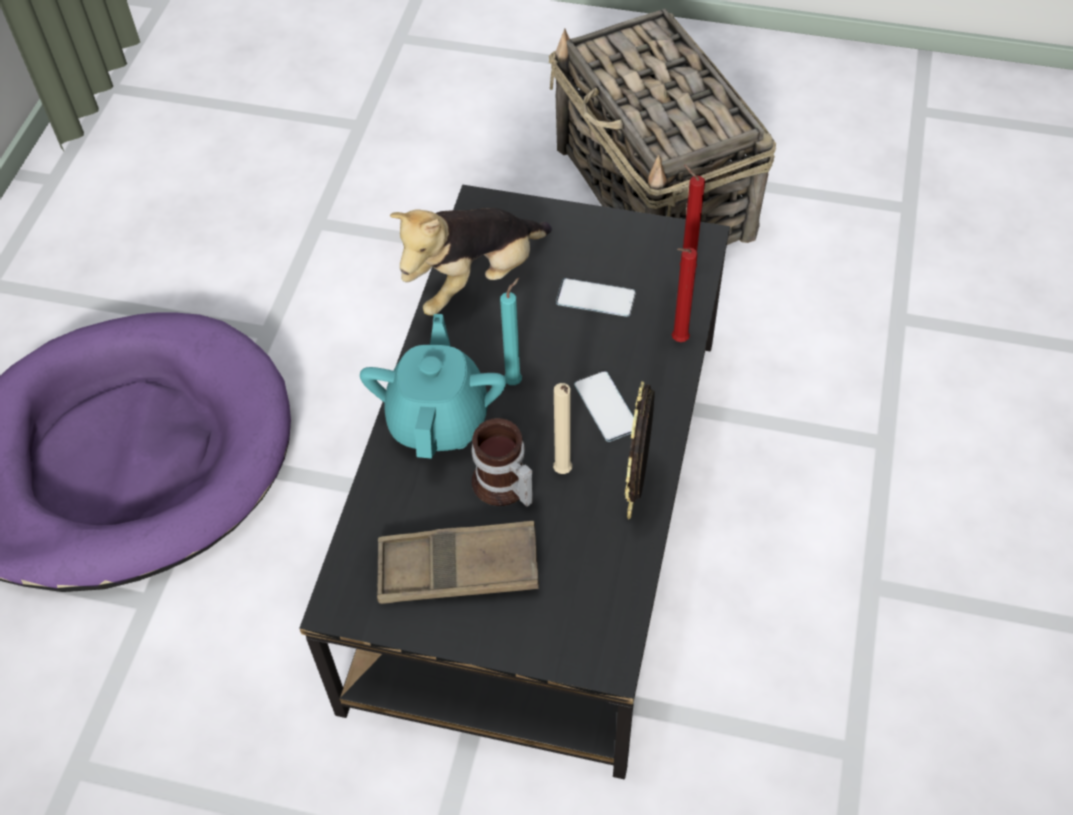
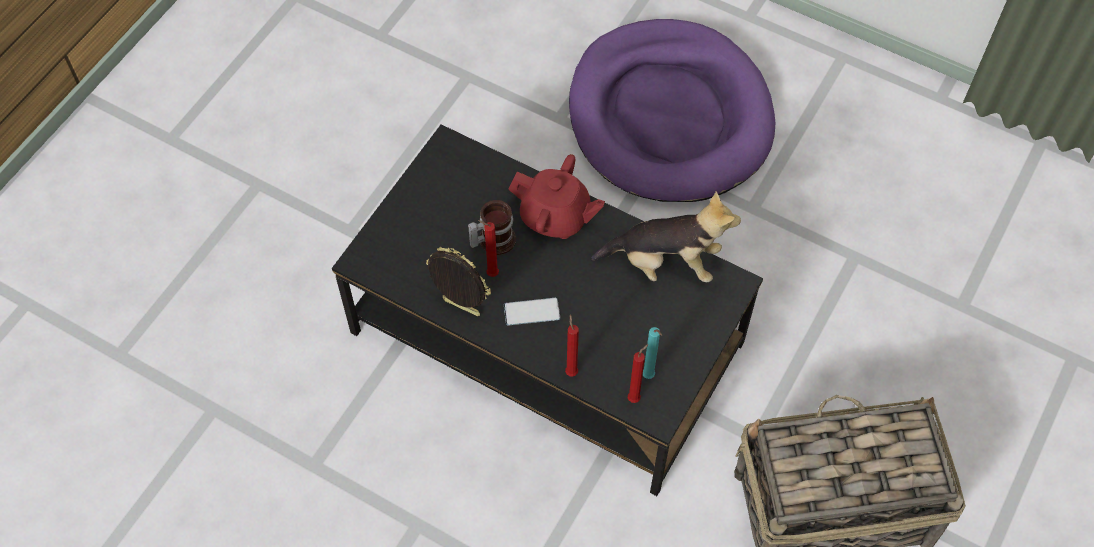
camera: 105 degrees right, 5 degrees up
(439, 419) = (555, 217): turquoise teapot -> red teapot
(458, 569) = (446, 204): brown tray -> none
(474, 280) = (665, 263): plush toy -> plush toy turned 120 degrees clockwise
(515, 381) = (571, 266): turquoise candle -> turquoise candle (649, 377)
(563, 473) = (490, 273): beige candle -> red candle
(595, 298) = (625, 332): phone -> none

